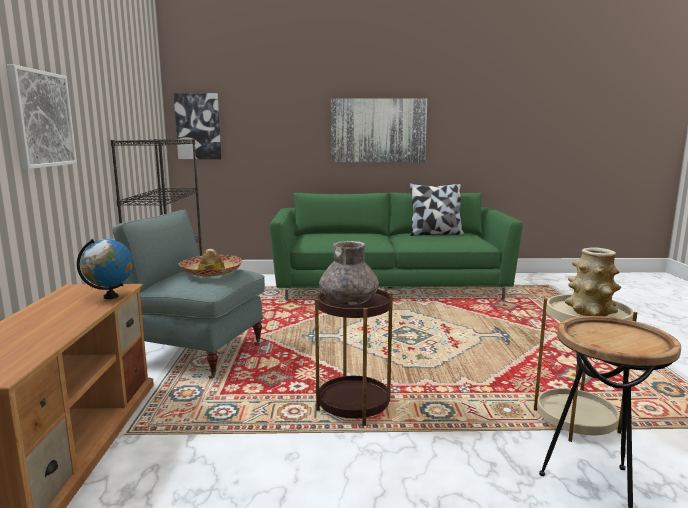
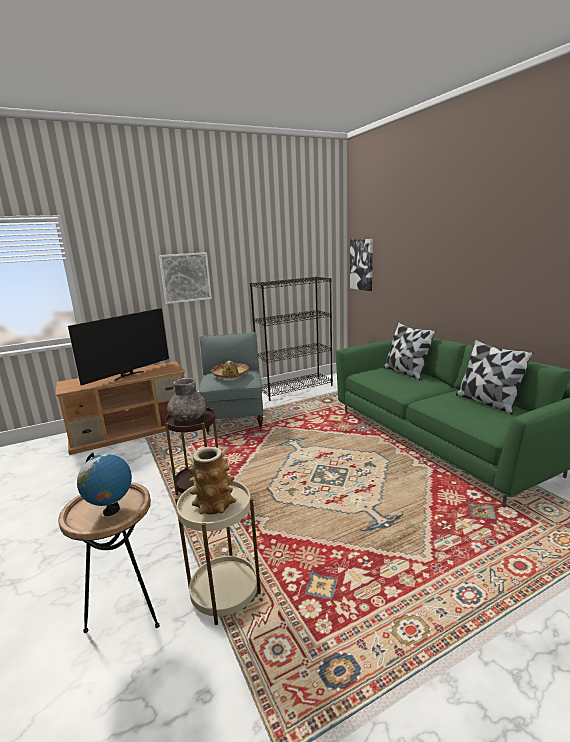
camera: 65 degrees right, 5 degrees up
(57, 317) = (128, 375): none -> television
(111, 296) = (160, 373): globe -> globe (111, 511)
(334, 234) = (406, 372): none -> pillow
(378, 130) = (481, 276): picture -> none

